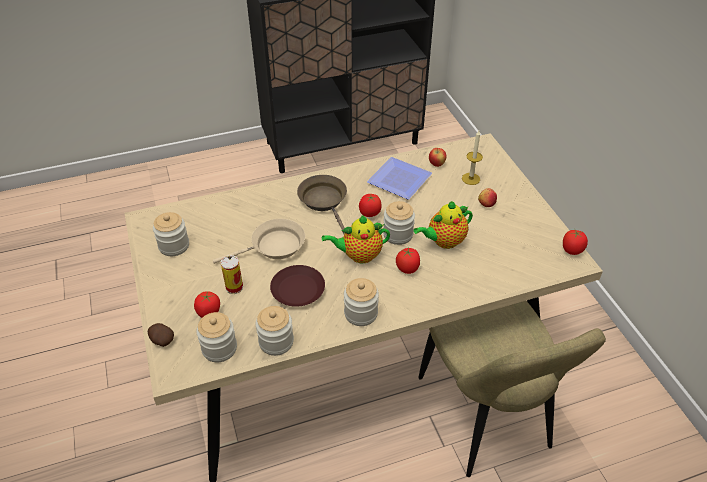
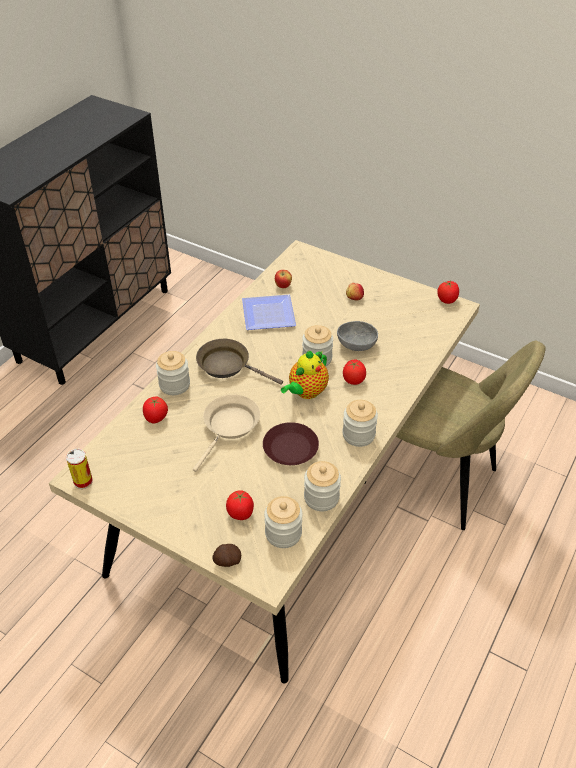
camera: 40 degrees left, 0 degrees up
(174, 246) = (138, 480): jar -> jar (174, 385)
(234, 287) = (236, 479): can -> can (83, 481)
(369, 213) = (276, 354): tomato -> tomato (156, 418)
(444, 241) = (356, 344): teapot -> grey bowl
(471, 179) = (321, 284): candle -> none

